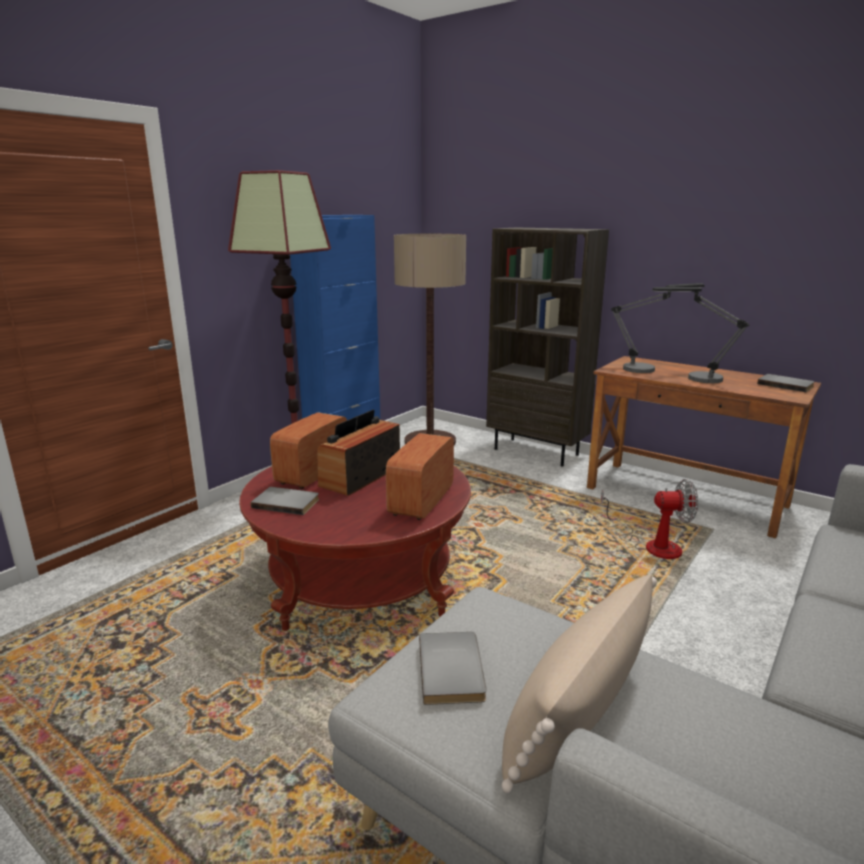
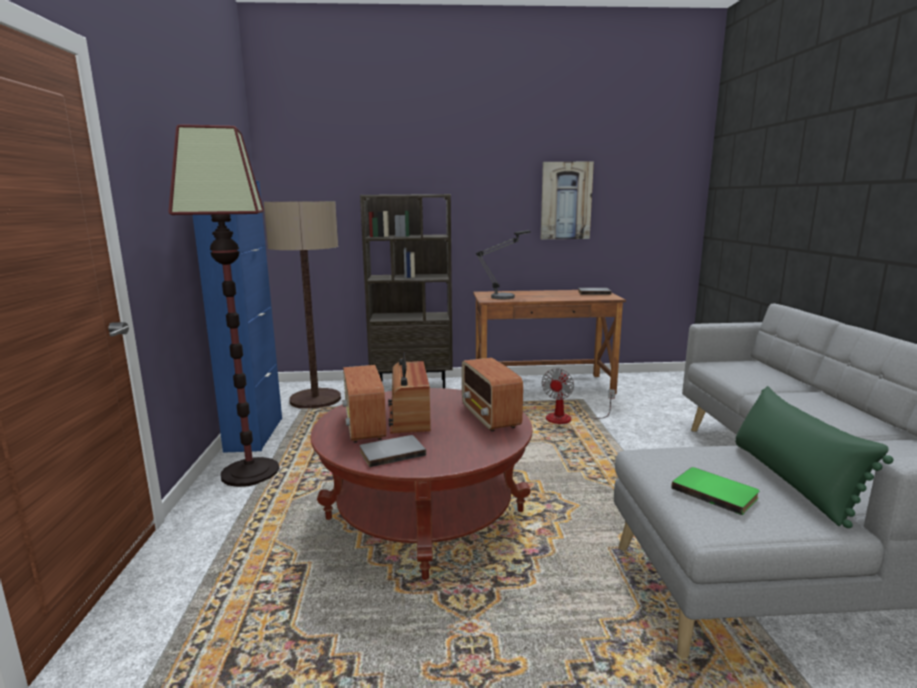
camera: 40 degrees left, 5 degrees down
(454, 670) = (715, 492): grey book -> green book
(577, 710) = (791, 480): beige pillow -> green pillow
(652, 545) = (567, 418): fan -> fan turned 150 degrees clockwise
(694, 378) = (544, 297): table lamp -> none
(776, 243) = (566, 201): none -> picture

